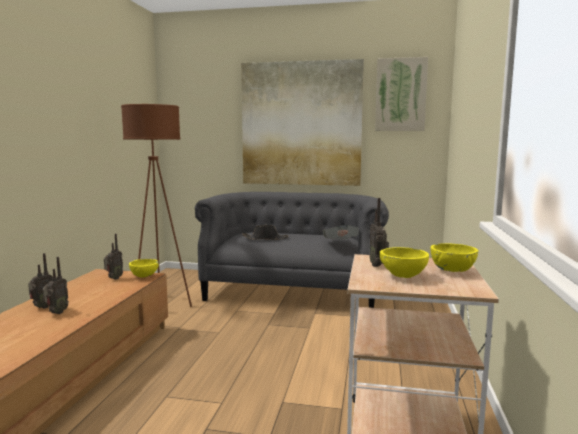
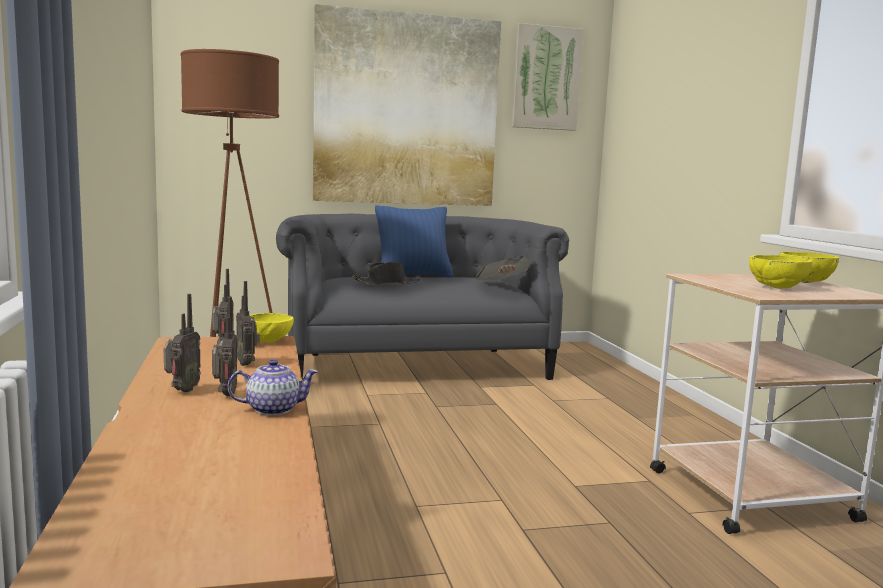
camera: 25 degrees left, 0 degrees up
(61, 326) = (272, 409): none -> teapot
(294, 233) = (413, 276): none -> blue pillow
(378, 265) = (723, 281): radio -> radio (247, 363)

